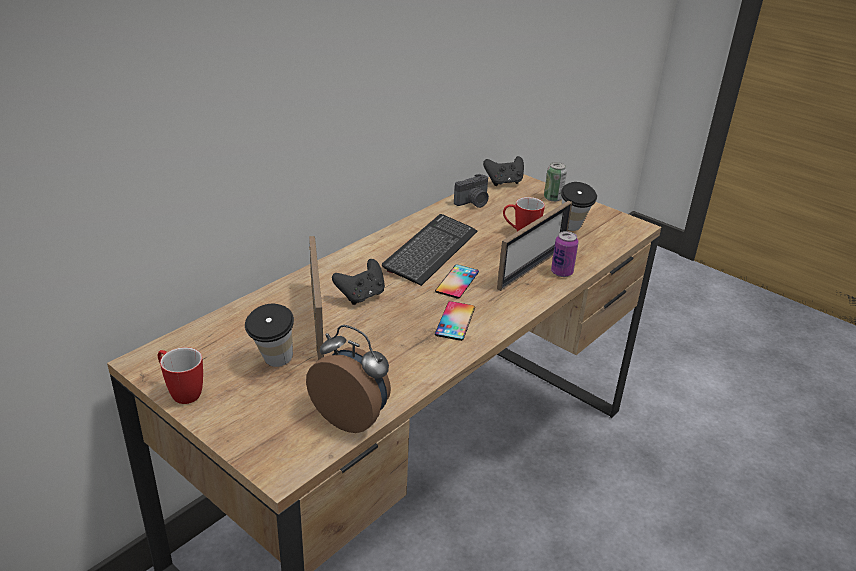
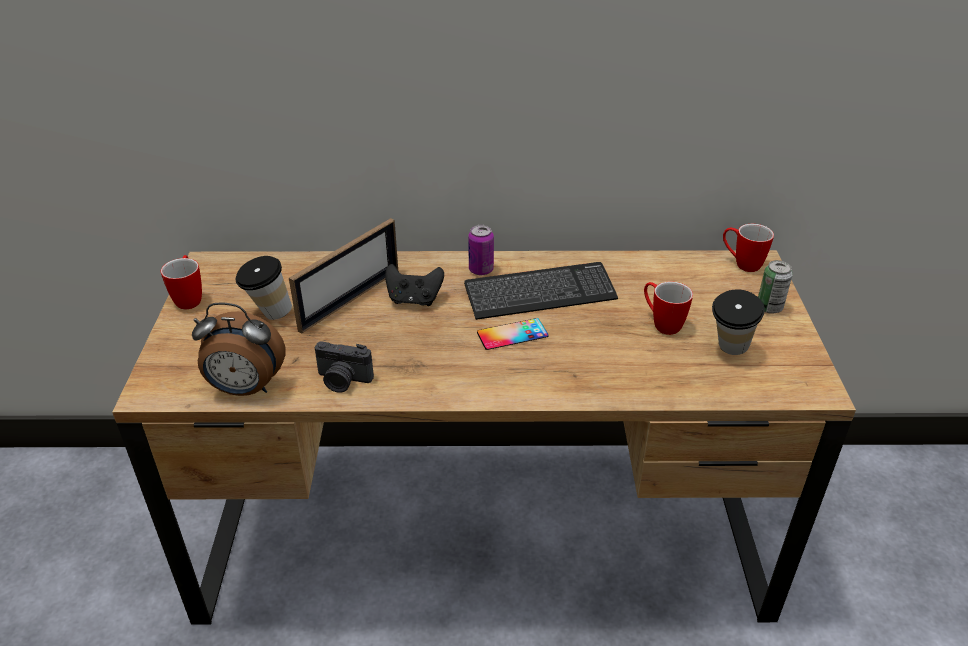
camera: 50 degrees right, 5 degrees up
(352, 417) = (245, 389): alarm clock -> alarm clock turned 105 degrees clockwise
(455, 321) = (447, 367): phone -> none
(473, 203) = (667, 269): camera -> camera (343, 381)
(504, 182) = (741, 264): black game controller -> mug
(532, 267) = (609, 363): picture frame -> none
(561, 272) = (630, 386): can -> can (481, 270)

